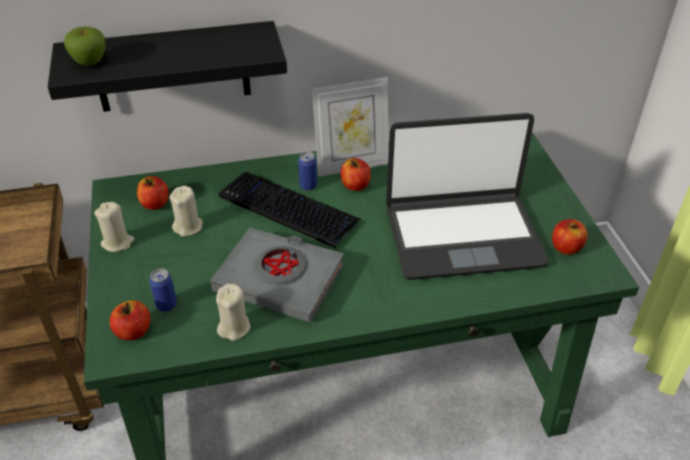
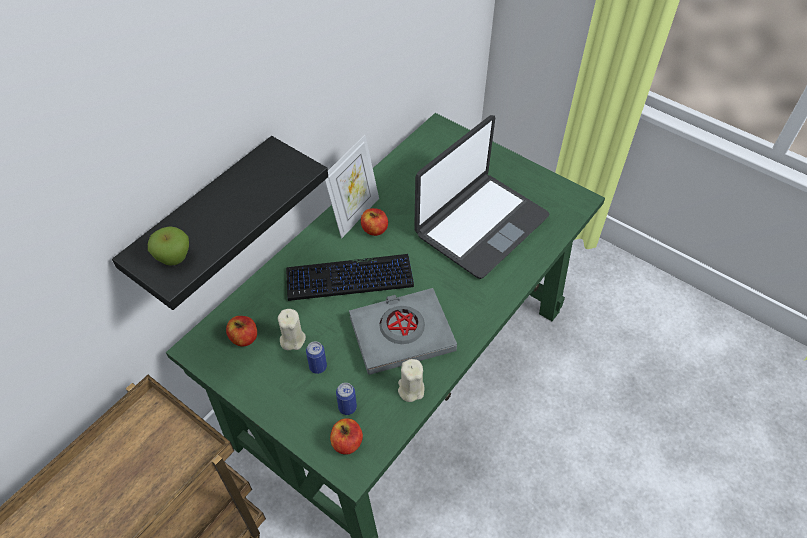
camera: 40 degrees left, 10 degrees up
(117, 242) = (253, 388): beige candle -> none
(308, 185) = (342, 250): can -> can (318, 367)
(566, 247) = (545, 195): apple -> none

